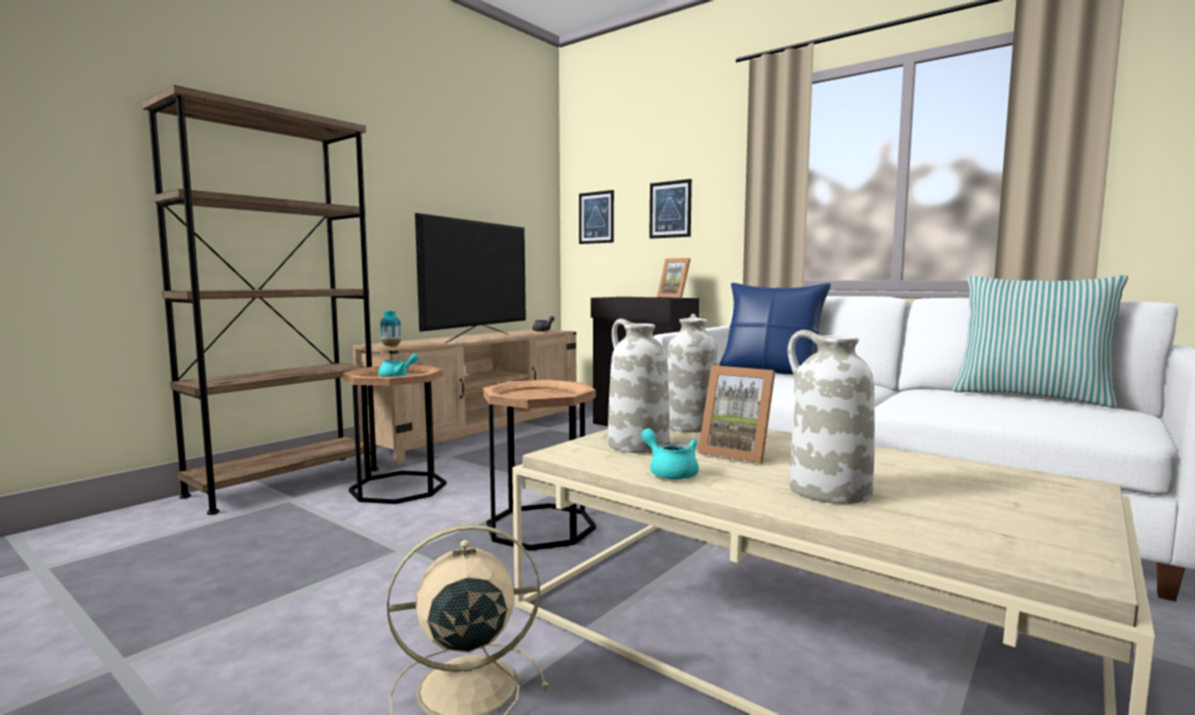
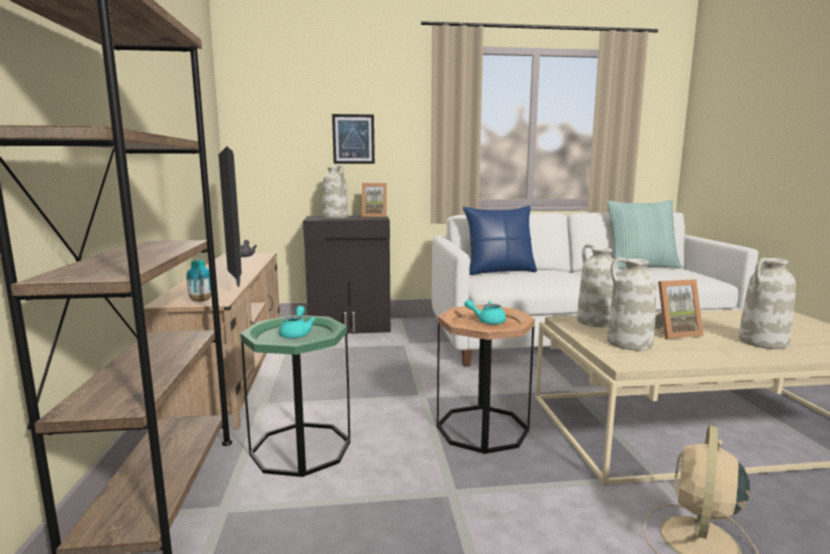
camera: 45 degrees left, 5 degrees up
(398, 487) = (301, 448): brown side table -> green side table
(596, 217) = (270, 140): picture -> none
(633, 297) = (335, 217): none -> white vase
(670, 472) = (700, 355): turquoise teapot -> turquoise teapot (487, 321)

